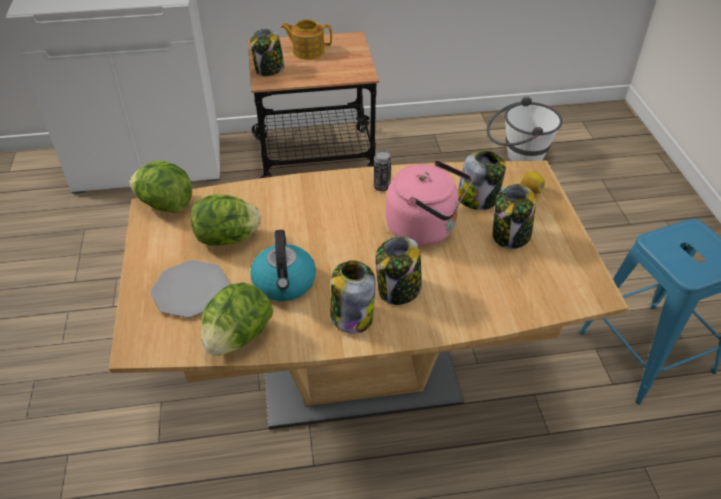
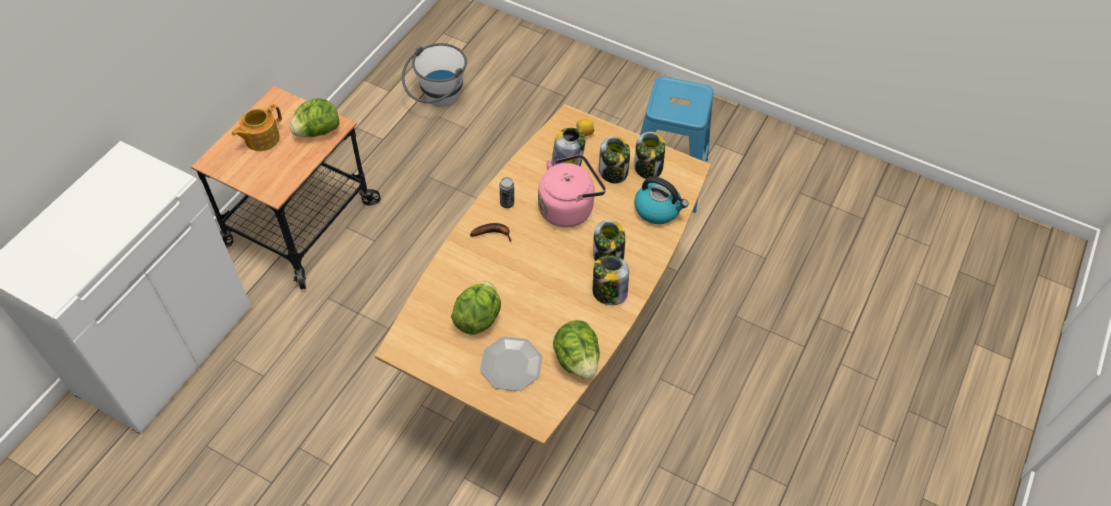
camera: 55 degrees left, 10 degrees up
(165, 205) = (404, 337): lettuce -> lettuce (317, 131)
(269, 70) = (260, 179): jar -> jar (648, 168)
(285, 283) = (551, 310): kettle -> kettle (658, 209)
(337, 196) = (493, 233): none -> banana

